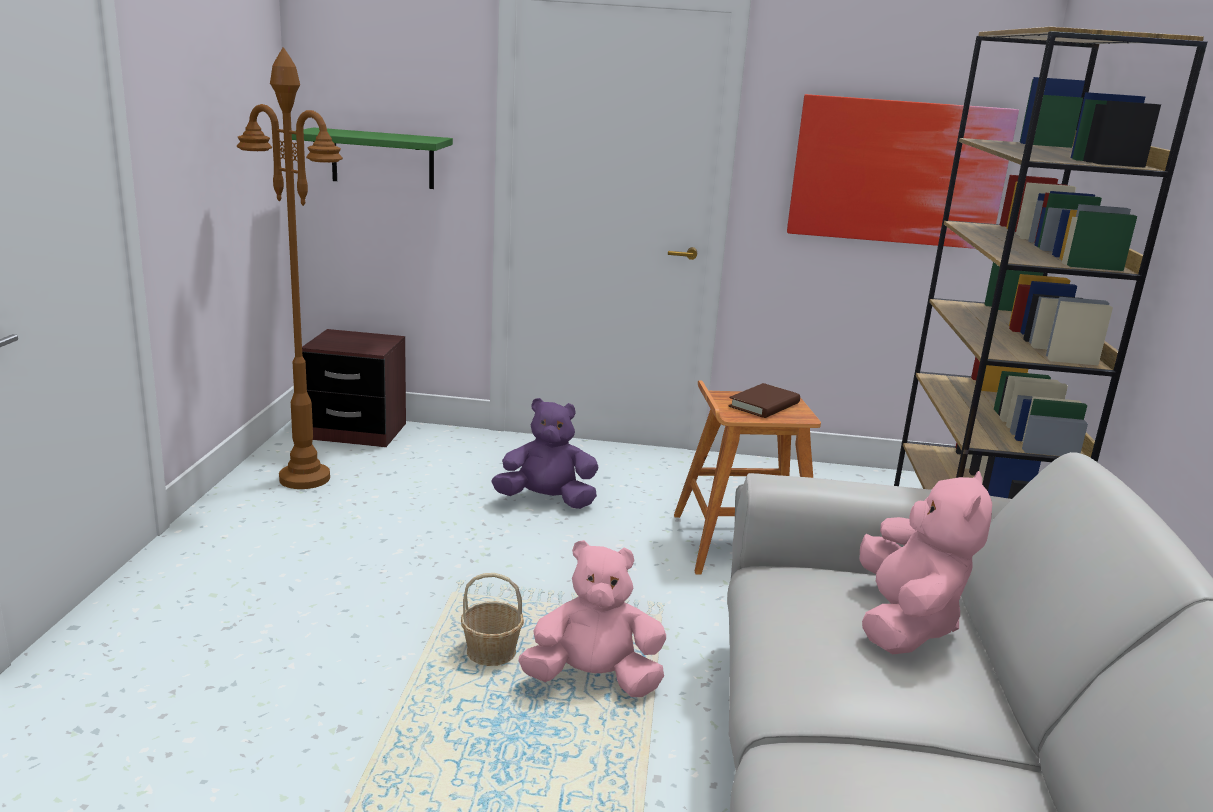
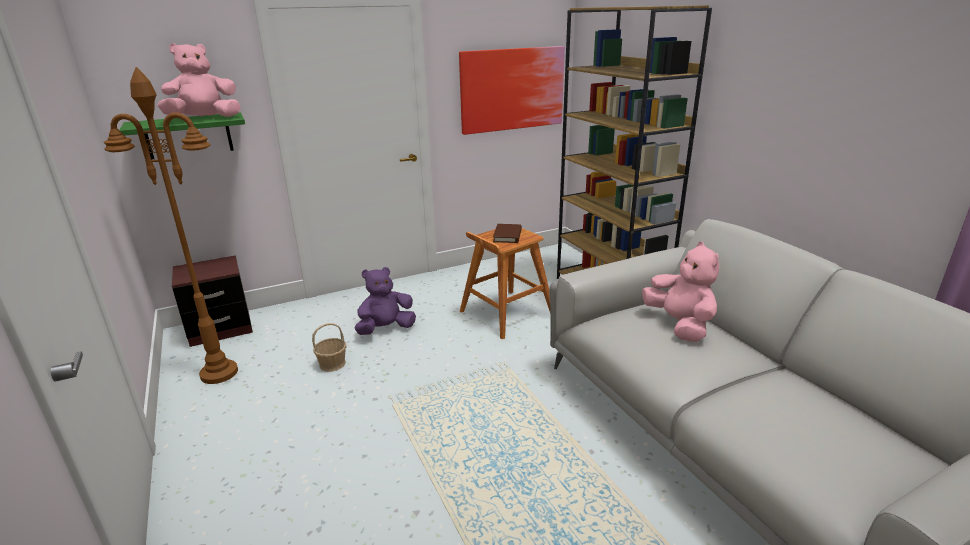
camera: 30 degrees left, 5 degrees up
(491, 653) = (450, 428): basket -> basket (332, 364)
(594, 680) = (514, 417): pink plush toy -> pink plush toy (204, 119)

